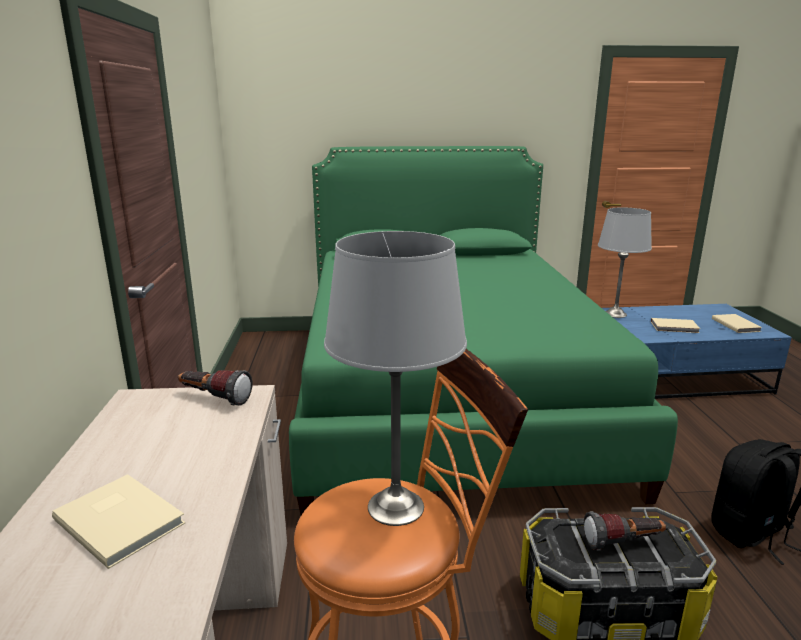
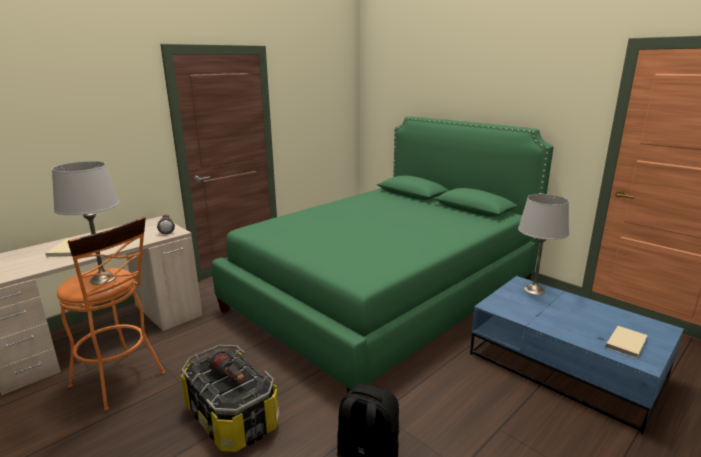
camera: 50 degrees right, 0 degrees up
(675, 327) = (556, 318): beige book -> none

